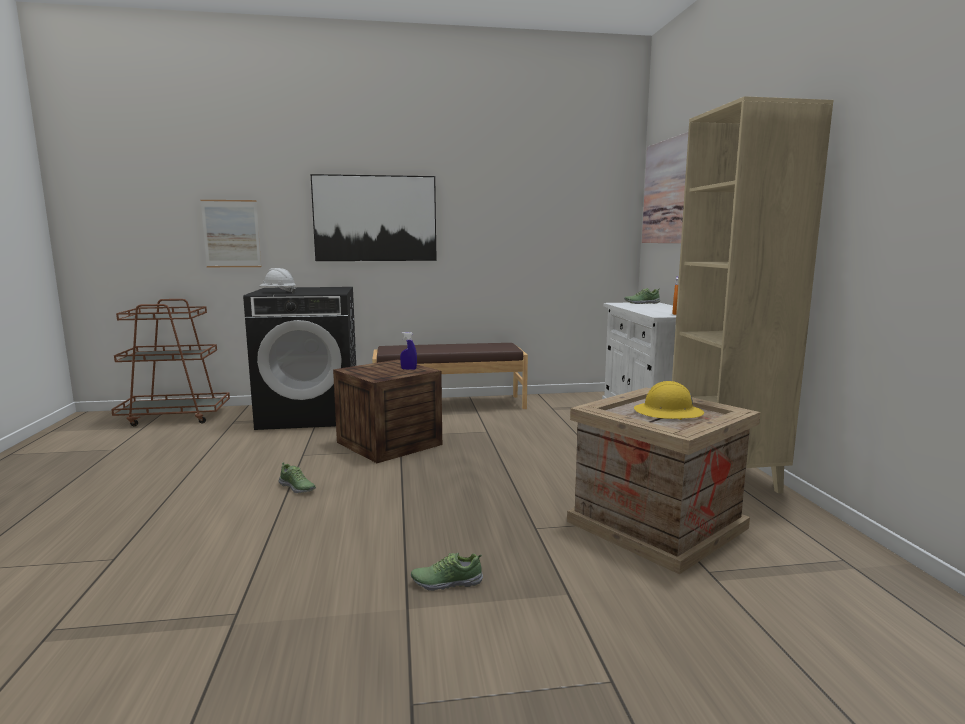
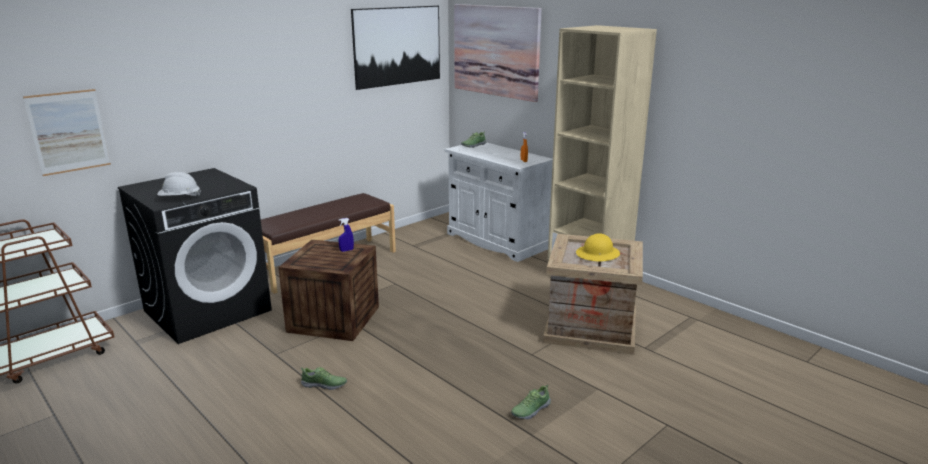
camera: 35 degrees left, 10 degrees up
(375, 218) = (228, 93): picture -> picture (397, 46)

